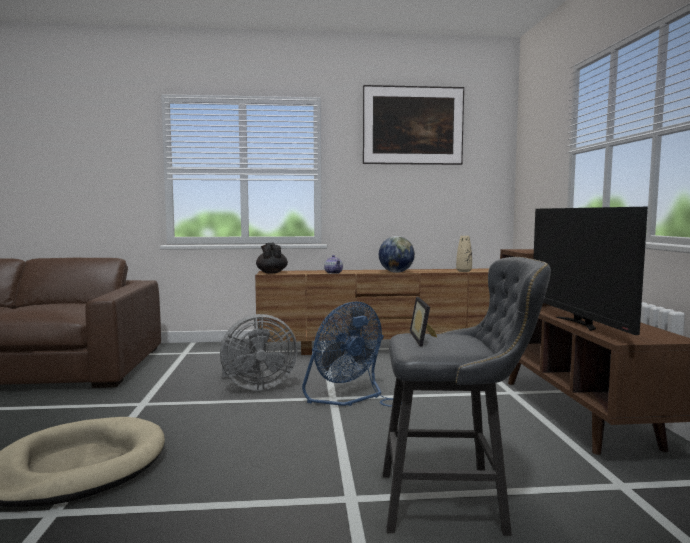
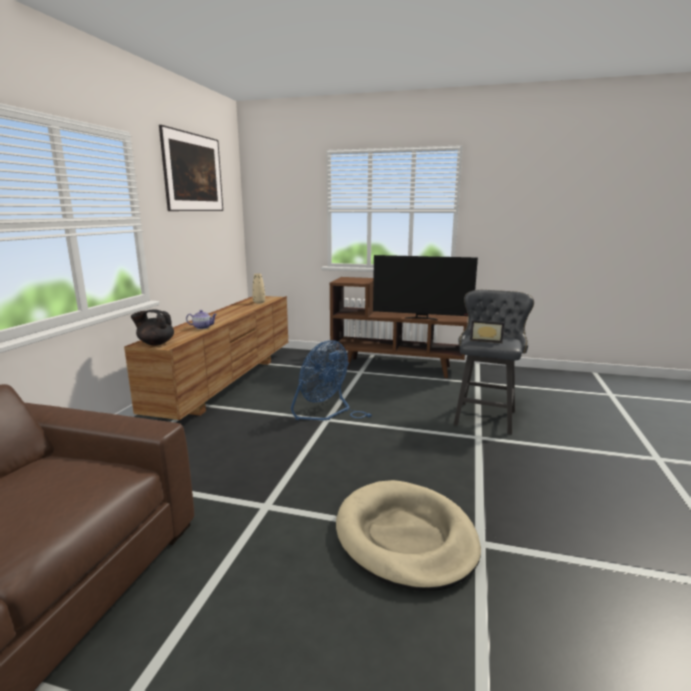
camera: 70 degrees left, 10 degrees up
(256, 386) = (270, 445): grey fan -> none
(357, 397) = (331, 411): blue fan -> blue fan turned 60 degrees clockwise
(396, 272) = (232, 314): globe -> none

